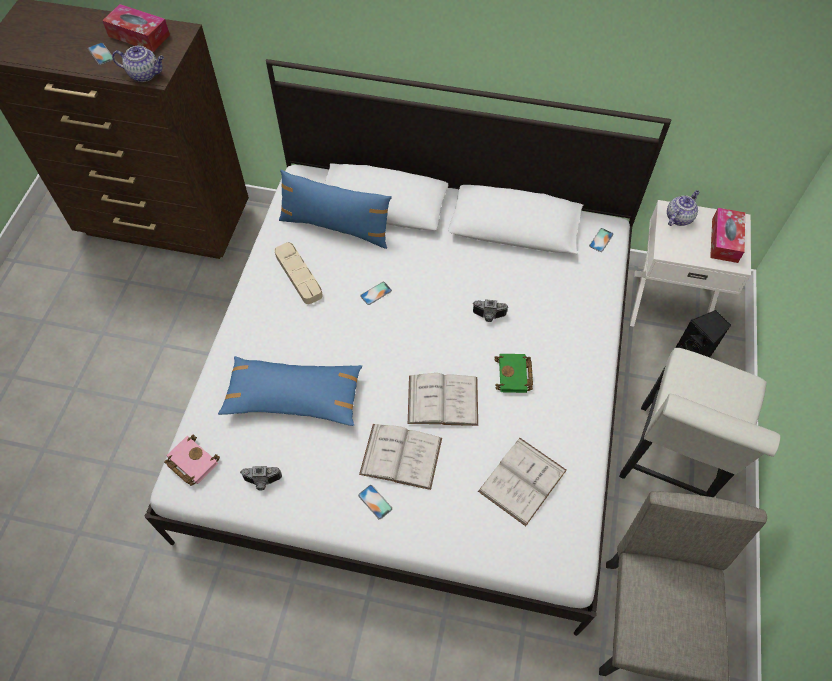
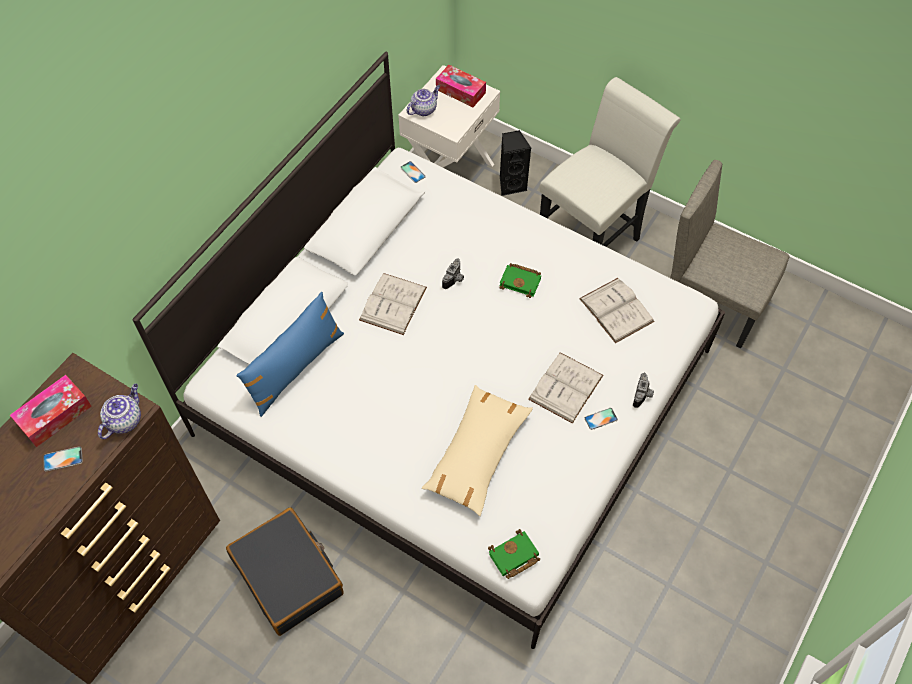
camera: 70 degrees left, 0 degrees up
(191, 462) = (513, 557): pink book -> green book
(193, 325) = (288, 576): none -> black suitcase
(262, 482) = (554, 501): camera -> camera (643, 395)
(294, 396) = (477, 454): blue pillow -> beige pillow
(298, 275) = (340, 416): beige tray -> none
(376, 293) = (391, 357): phone -> none
(443, 400) = (525, 340): white book -> white book (393, 303)
(669, 463) = (593, 235): white chair -> white chair turned 90 degrees counterclockwise
(679, 217) = (424, 109): teapot -> teapot turned 75 degrees clockwise

